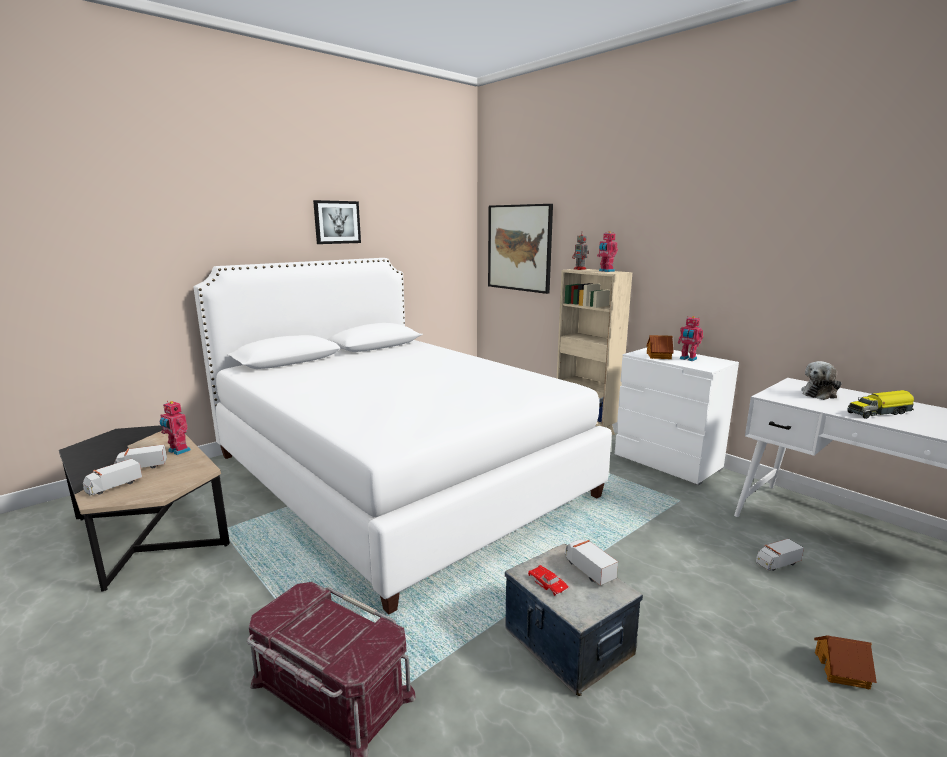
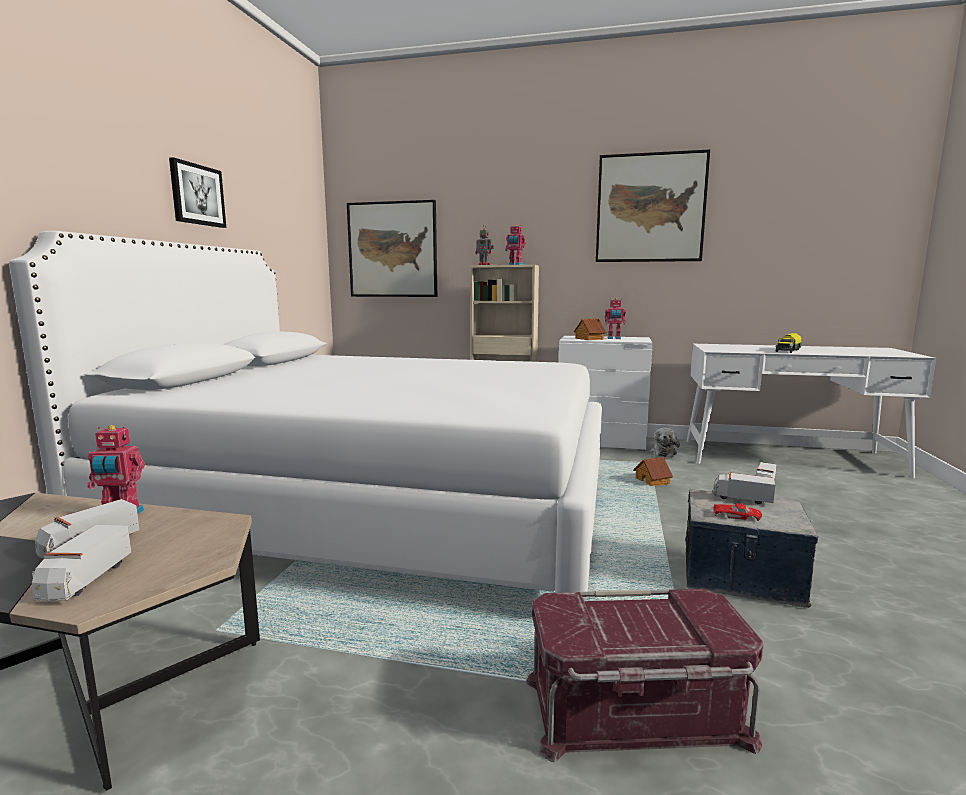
camera: 35 degrees left, 5 degrees down
(754, 215) = (650, 208): none -> picture
(820, 394) = (735, 347): plush toy -> plush toy (663, 452)
(842, 670) = (886, 526): toy house -> toy house (652, 481)

